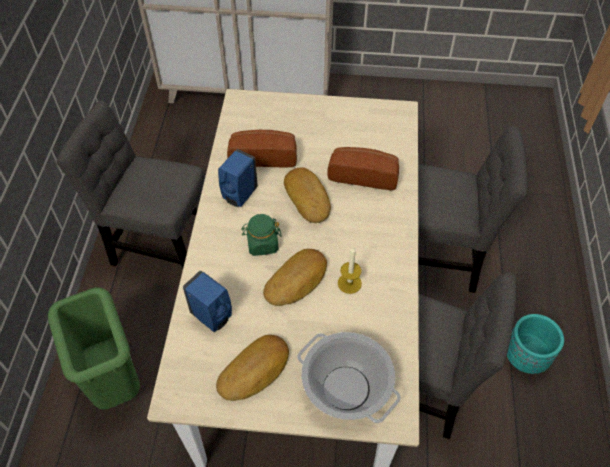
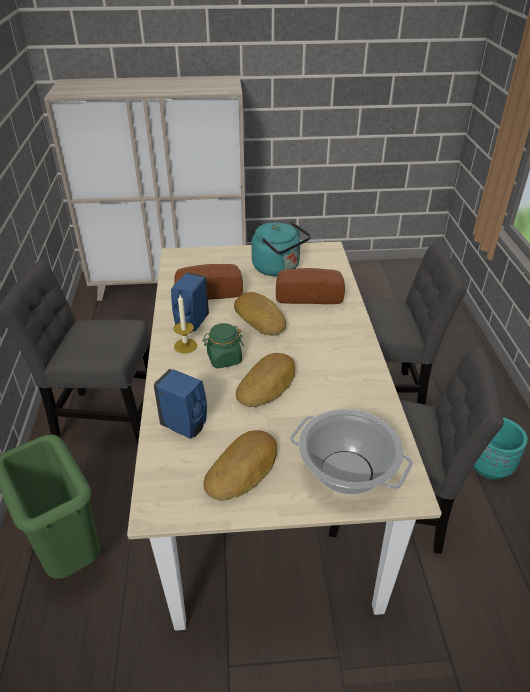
camera: 10 degrees left, 15 degrees down
(341, 133) = (278, 268): none -> turquoise kettle
(349, 283) = (321, 380): candle -> candle (185, 346)

